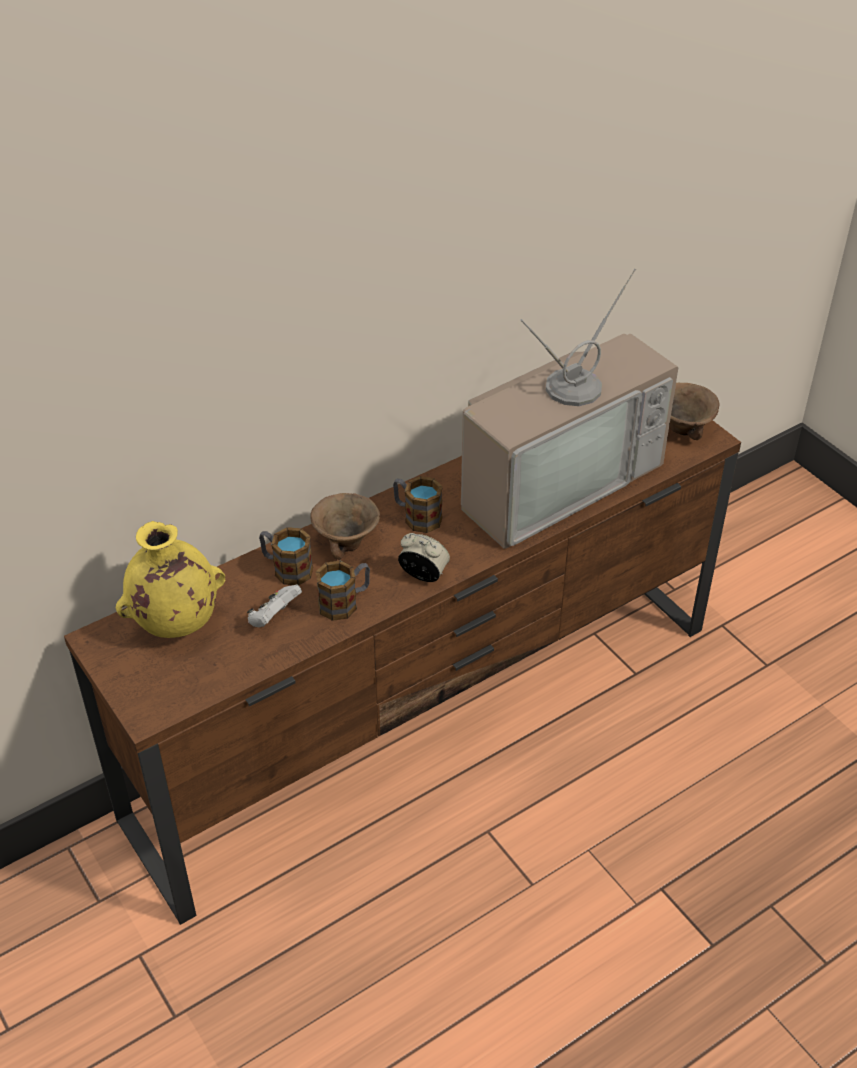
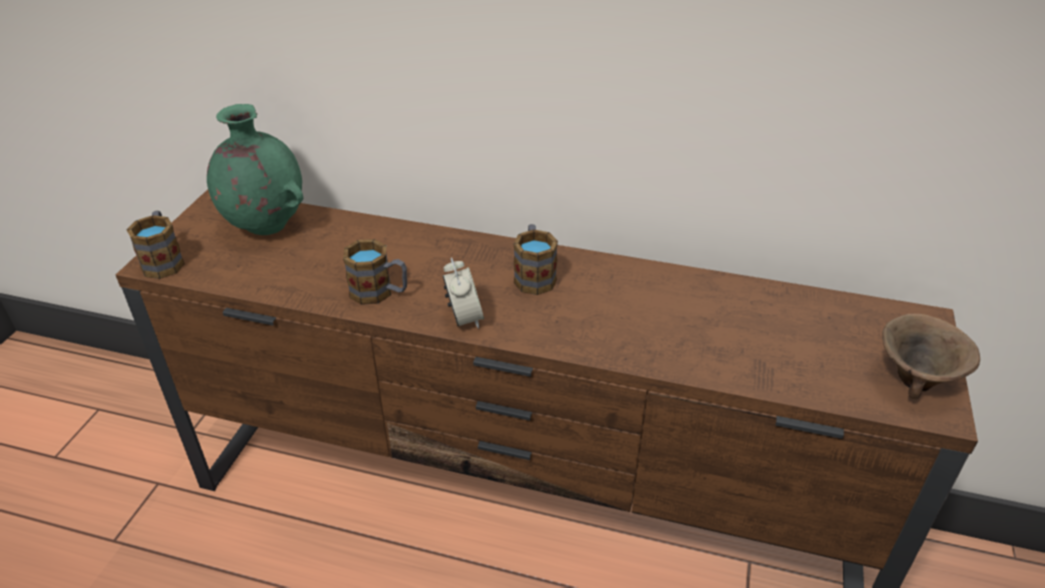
camera: 50 degrees right, 5 degrees down
(176, 625) = (265, 227): yellow vase -> green vase
(274, 618) = (320, 266): white game controller -> none
(286, 568) = (386, 243): mug -> mug (164, 260)
(347, 543) = (452, 257): brown bowl -> none
(555, 478) = (702, 330): television -> none

